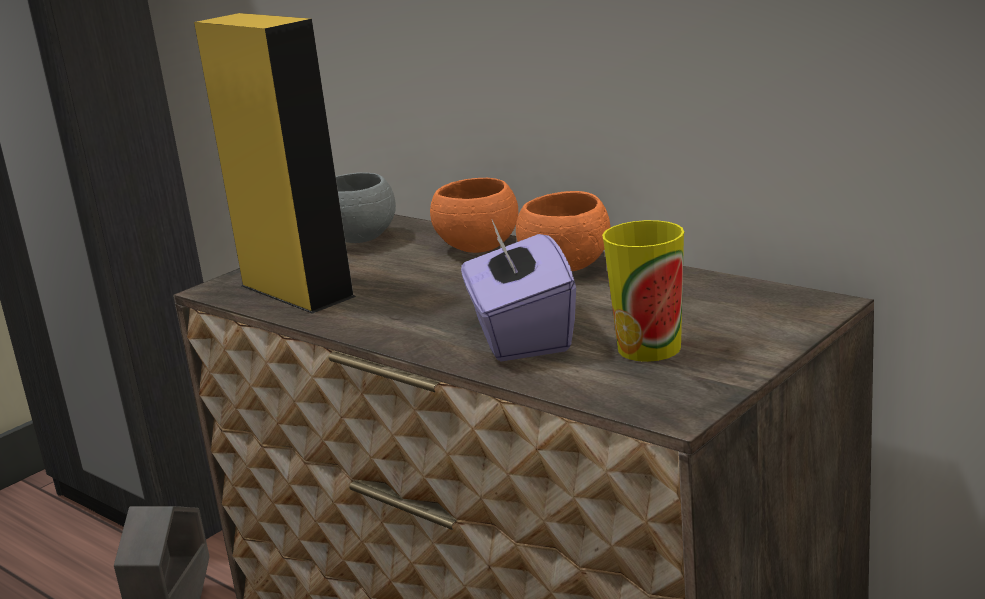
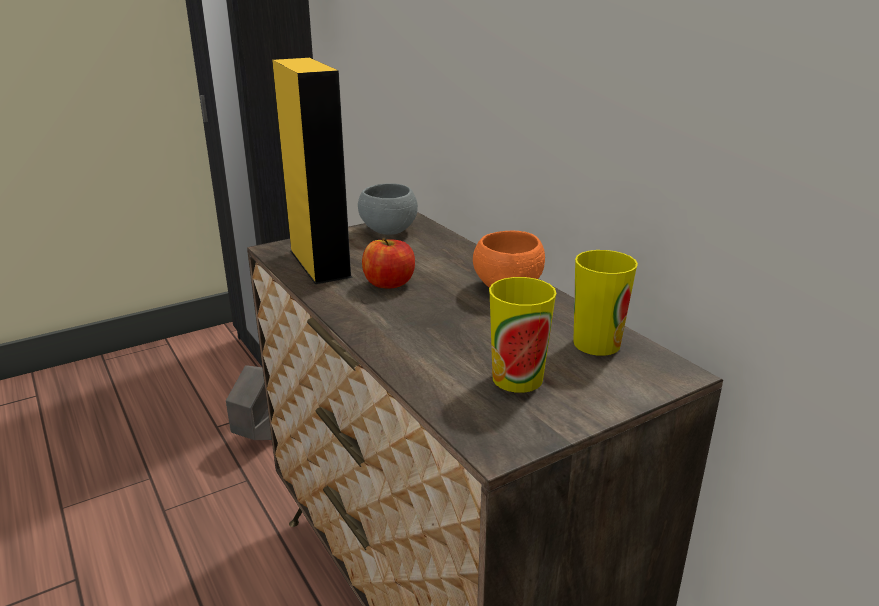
camera: 15 degrees right, 5 degrees up
(411, 293) = (389, 283): none -> apple
(478, 247) = (459, 256): orange bowl -> none
(520, 336) = (434, 341): purple tissue box -> none
(714, 297) = (596, 343): none -> cup

